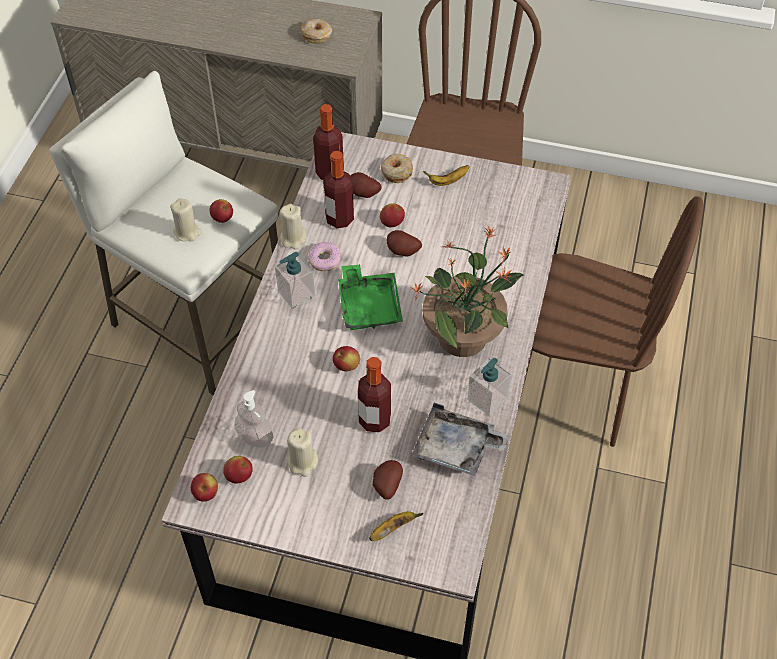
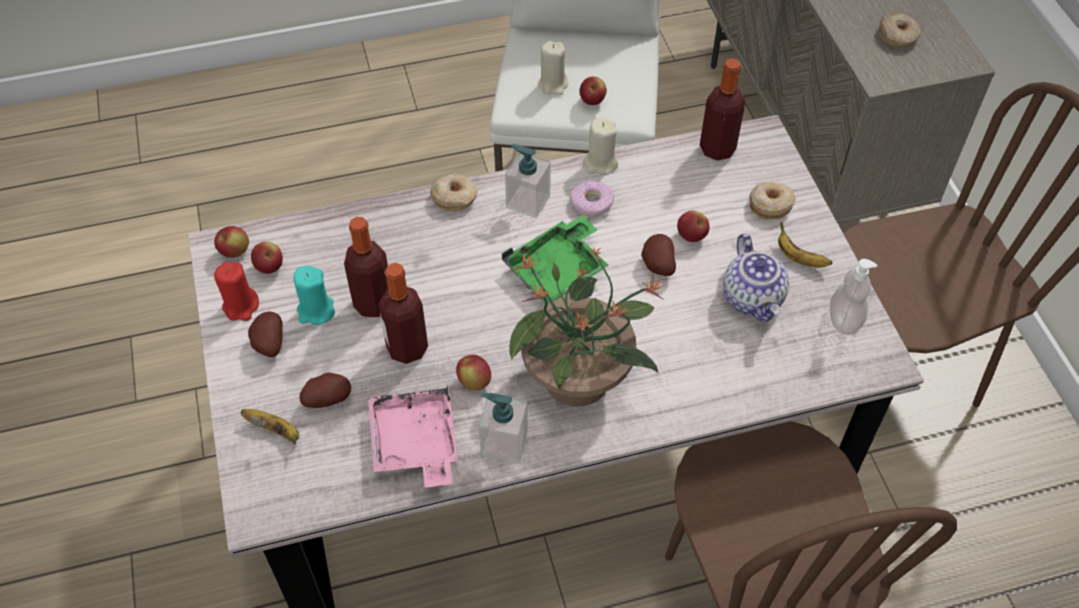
camera: 60 degrees right, 0 degrees up
(255, 437) = (324, 257): soap dispenser -> soap dispenser (844, 320)
(259, 334) = (454, 197): none -> donut
(263, 509) = (241, 306): none -> red candle
(302, 462) = (316, 311): beige candle -> turquoise candle
(339, 219) = (659, 188): bottle -> bottle (373, 303)
(346, 366) = (462, 290): apple -> apple (474, 382)
(363, 194) = (711, 191): potato -> potato (268, 344)
(456, 449) = (415, 444): grey tray -> pink tray
(462, 218) = (753, 298): none -> teapot

